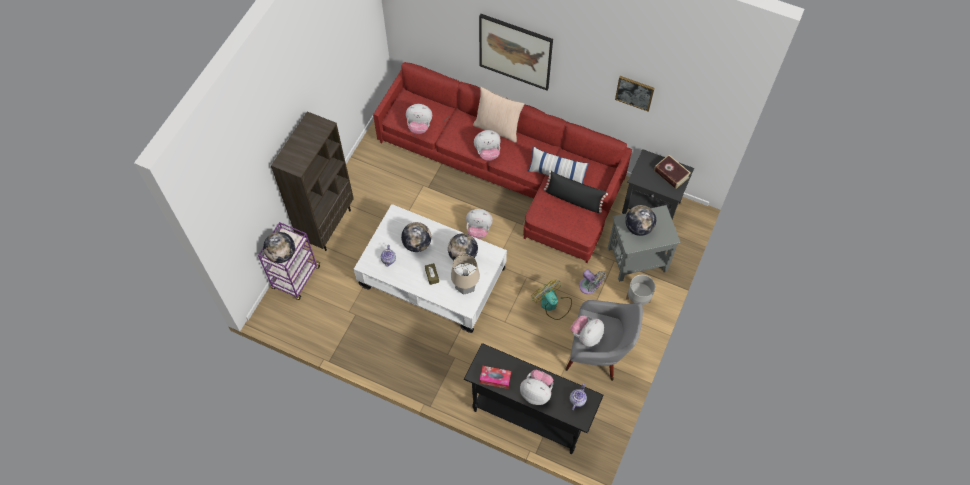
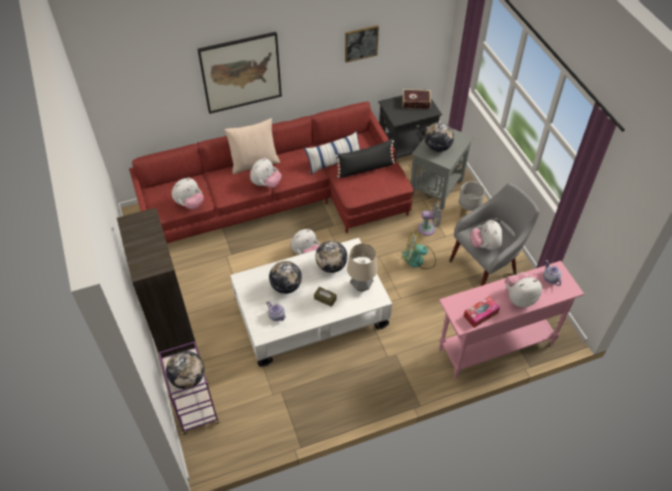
camera: 45 degrees left, 10 degrees down
(528, 416) = (495, 346): black console table -> pink console table

